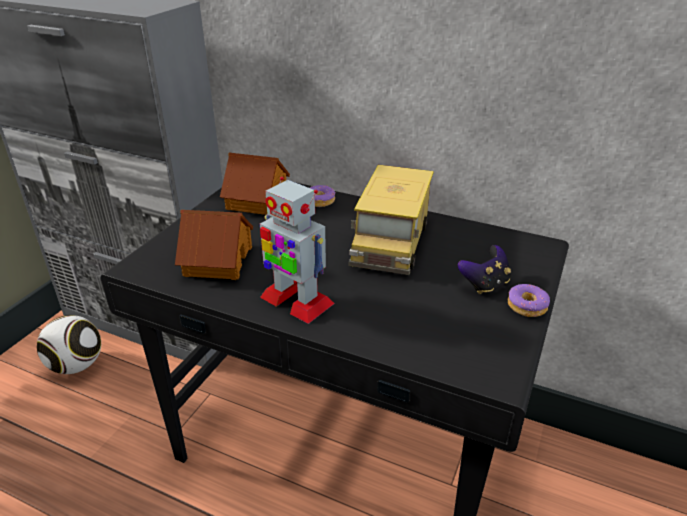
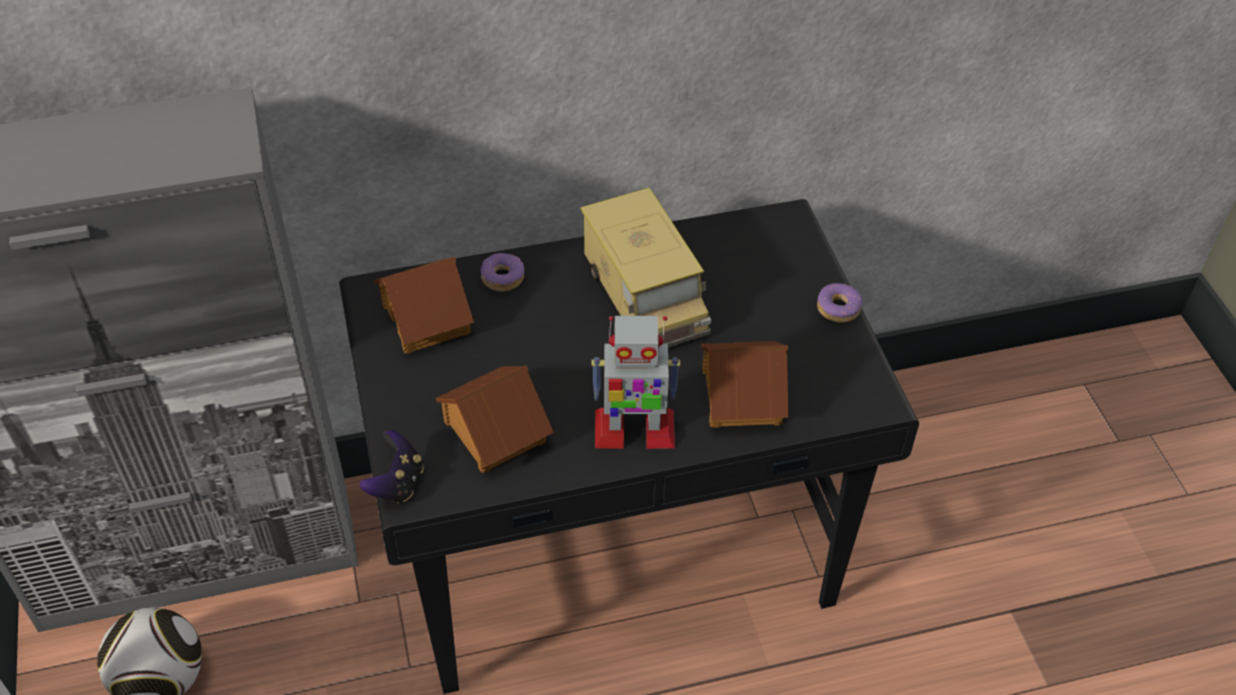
camera: 40 degrees left, 15 degrees up
(390, 318) = (740, 395): none -> toy house
(484, 284) = (782, 303): game controller -> game controller (397, 483)

